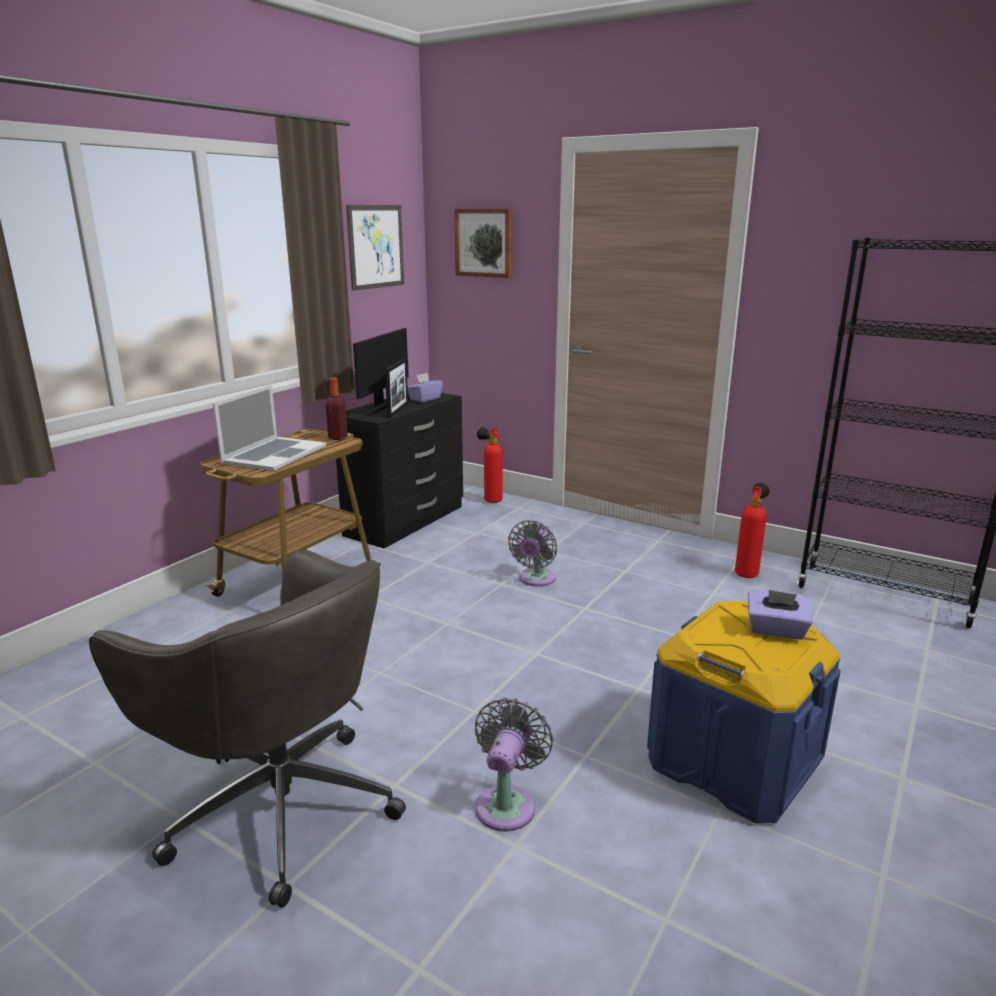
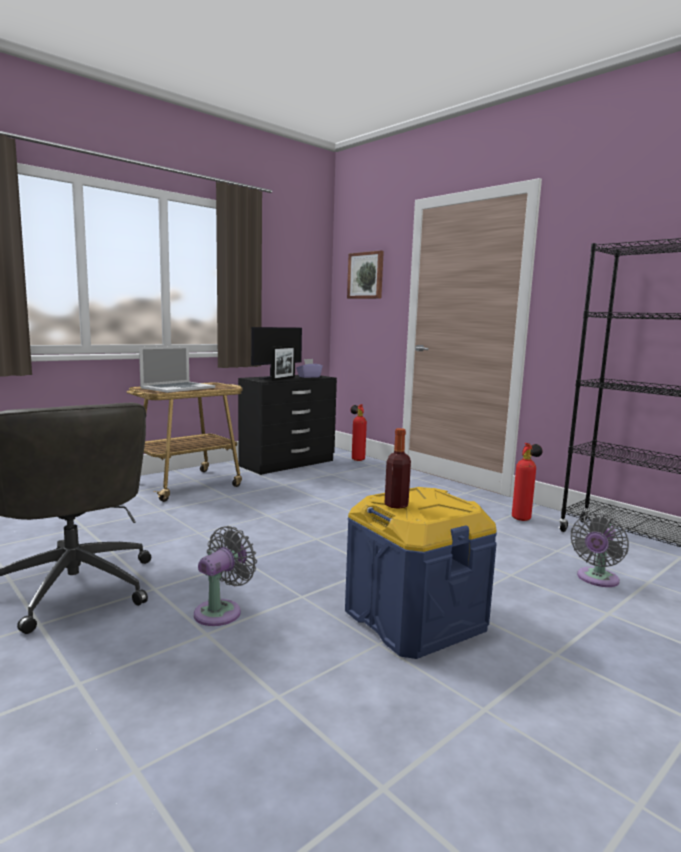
camera: 15 degrees right, 10 degrees down
(338, 437) = (228, 386): bottle -> bottle (396, 505)
(376, 246) = (290, 275): picture -> none
(535, 579) = (351, 502): grey fan -> grey fan (596, 579)
(776, 630) = (445, 503): purple tissue box -> none

